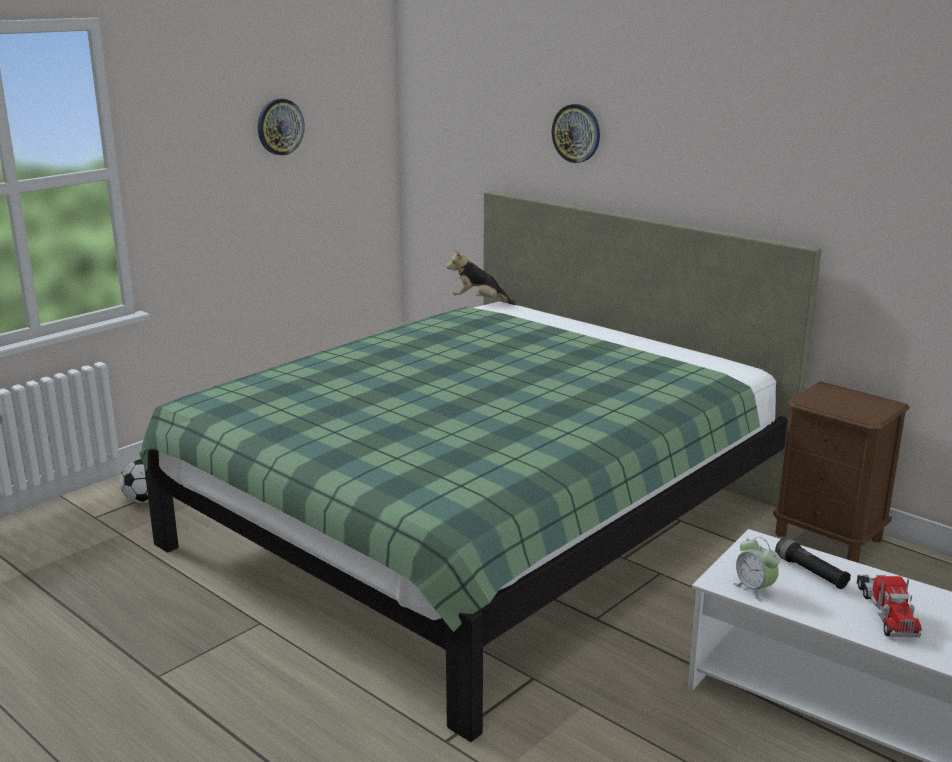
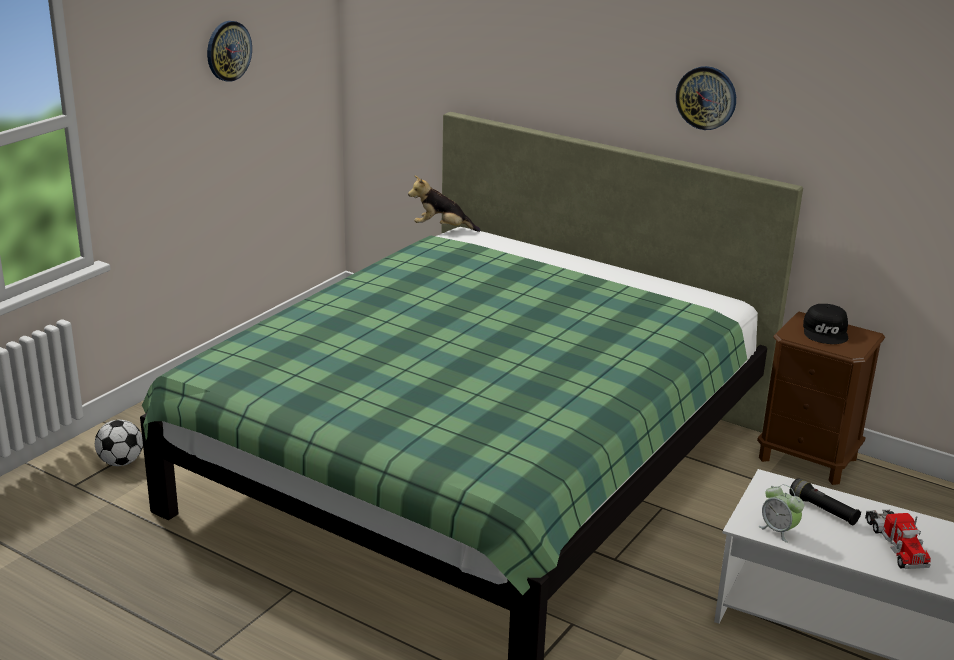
camera: 10 degrees left, 5 degrees up
(576, 133) = (546, 58): wall clock -> wall clock (706, 97)
(844, 399) = (826, 332): none -> black cap

